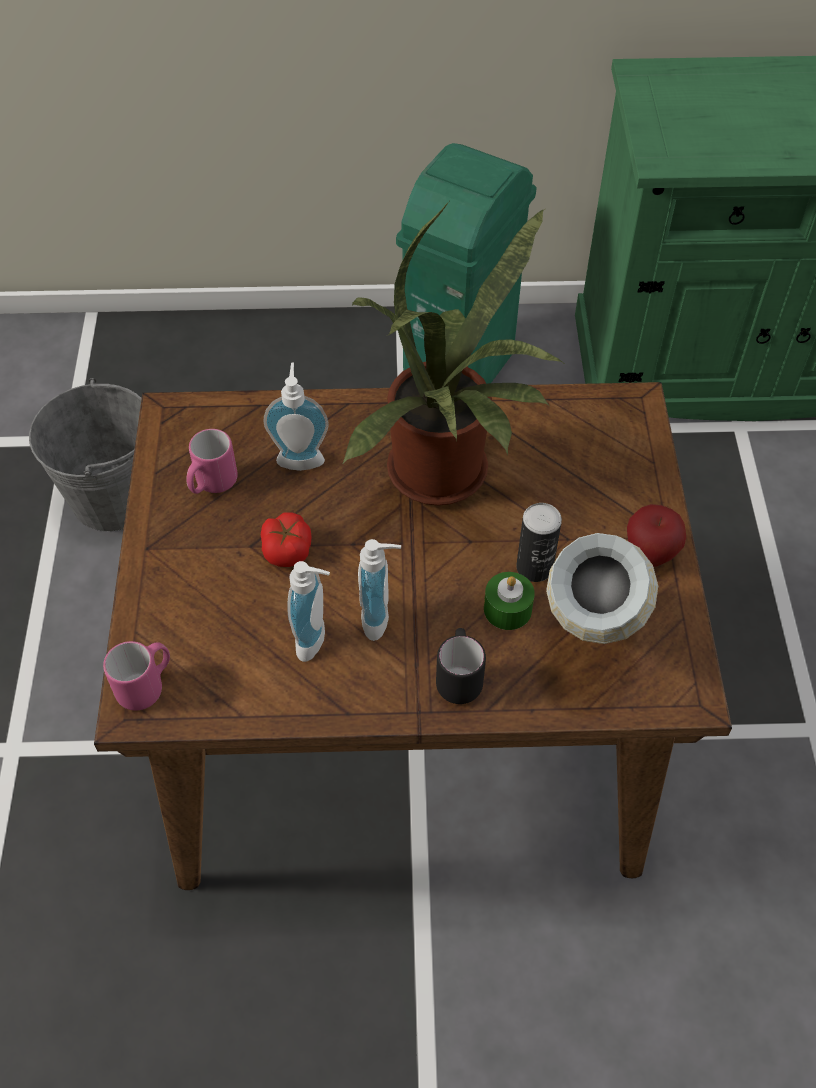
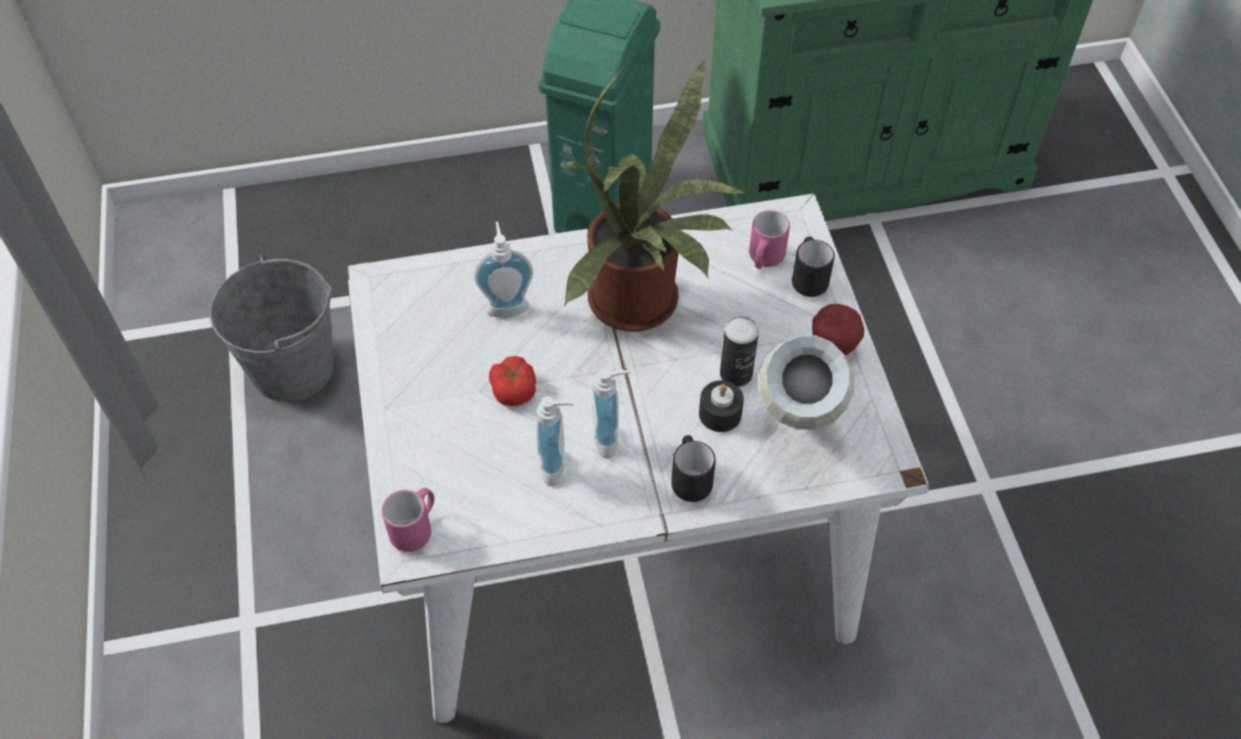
camera: 10 degrees left, 0 degrees up
(212, 484) = (431, 341): pink mug -> pink mug (764, 260)
(410, 731) = (622, 545): brown dining table -> white dining table
(507, 609) = (720, 414): green candle -> black candle
(636, 473) = (808, 278): none -> black mug

